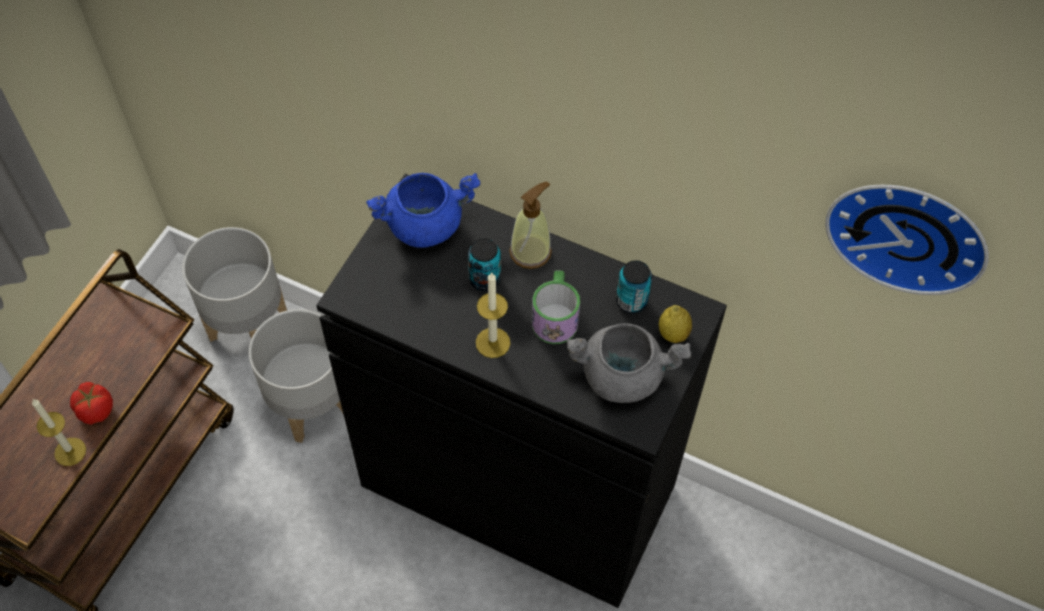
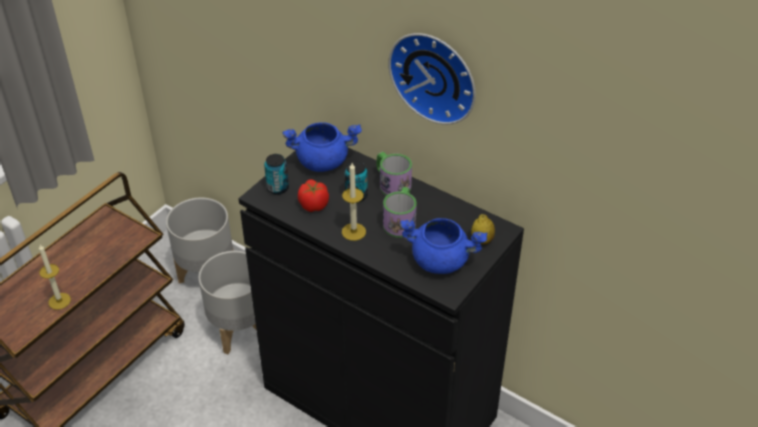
camera: 10 degrees right, 15 degrees down
(95, 409) = (83, 278): tomato -> tomato (313, 204)
(530, 252) = (391, 183): soap dispenser -> mug
(623, 374) = (441, 260): grey cooking pot -> blue cooking pot
(631, 301) = (456, 218): can -> can (277, 188)
(909, 231) = (640, 150): wall clock -> wall clock (436, 75)

